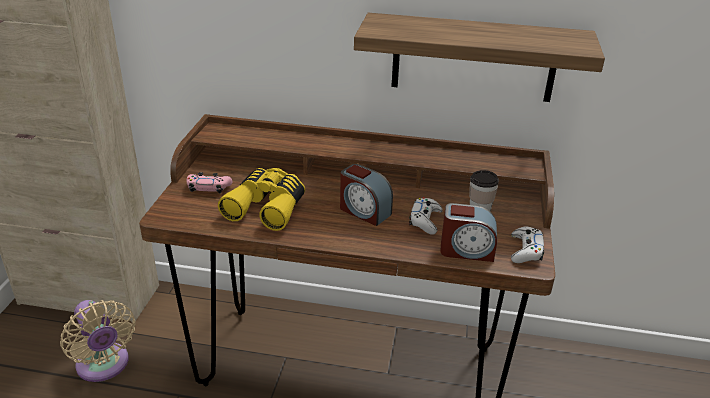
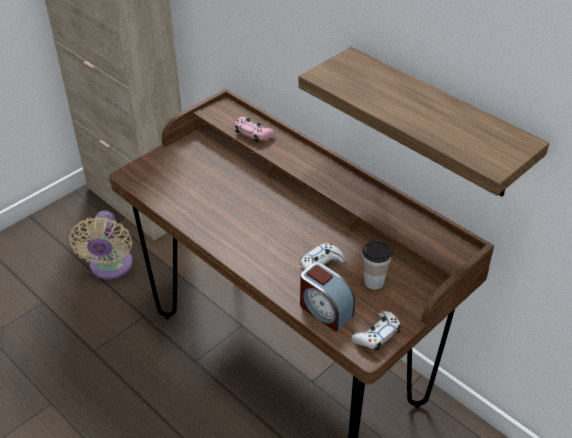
camera: 35 degrees right, 10 degrees up
(209, 187) = (183, 161): pink game controller -> pink game controller (253, 133)
(267, 207) = (209, 198): yellow binoculars -> none
(364, 211) = (279, 234): alarm clock -> none

